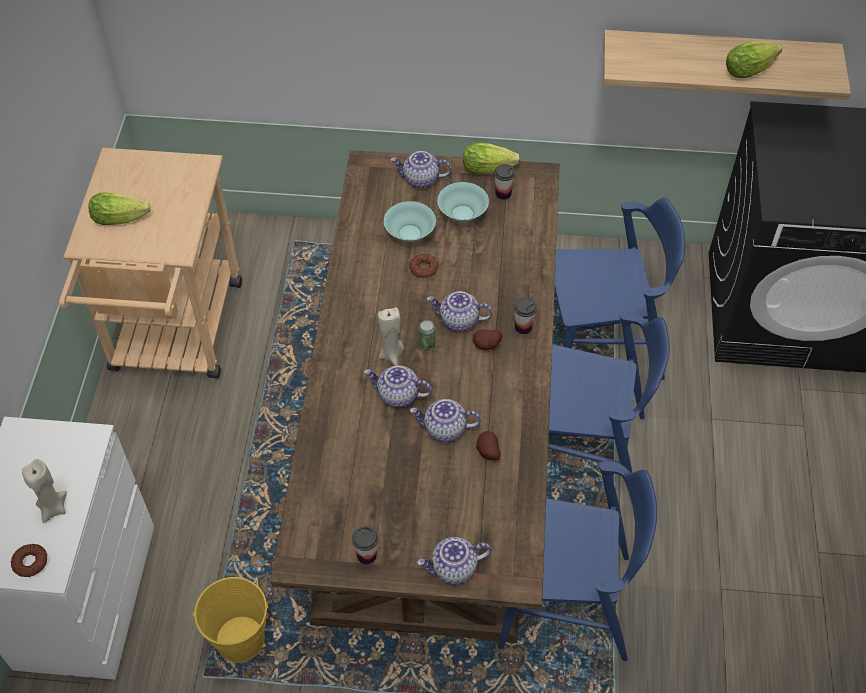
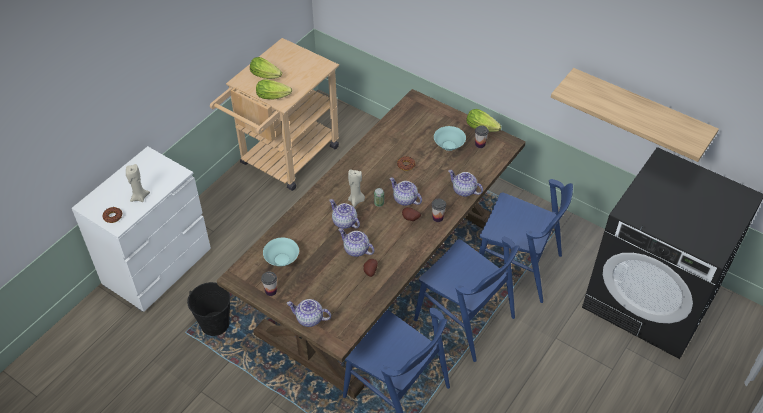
camera: 30 degrees right, 5 degrees down
(240, 639) = (215, 324): yellow bucket -> black bucket
(409, 233) = (411, 144): turquoise bowl -> turquoise bowl (281, 259)
(420, 180) = (439, 119): teapot -> teapot (463, 190)
(752, 68) = (646, 121): lettuce -> lettuce (275, 96)

